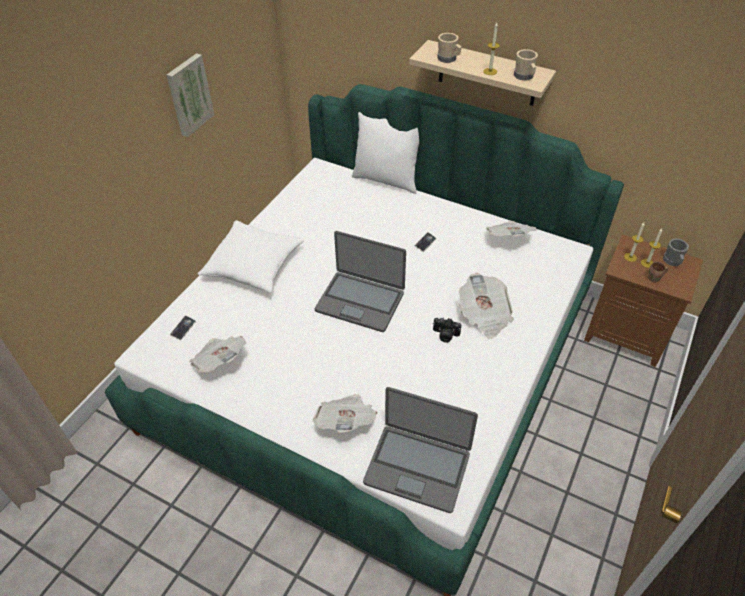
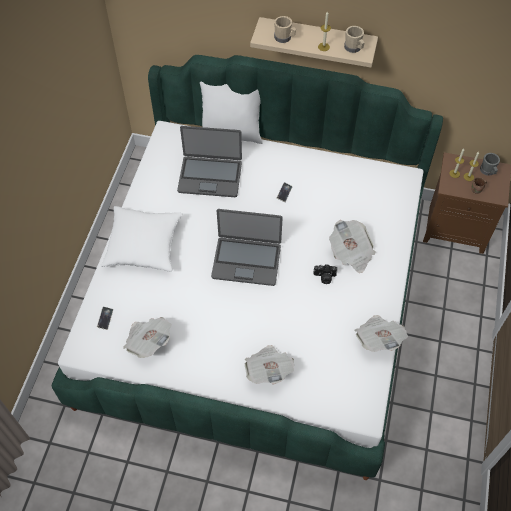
camera: 15 degrees left, 10 degrees up
(189, 95) = (57, 108): picture -> none
(417, 467) = (334, 393): laptop -> laptop (210, 176)
(508, 239) = (353, 174): newspaper -> newspaper (378, 339)

